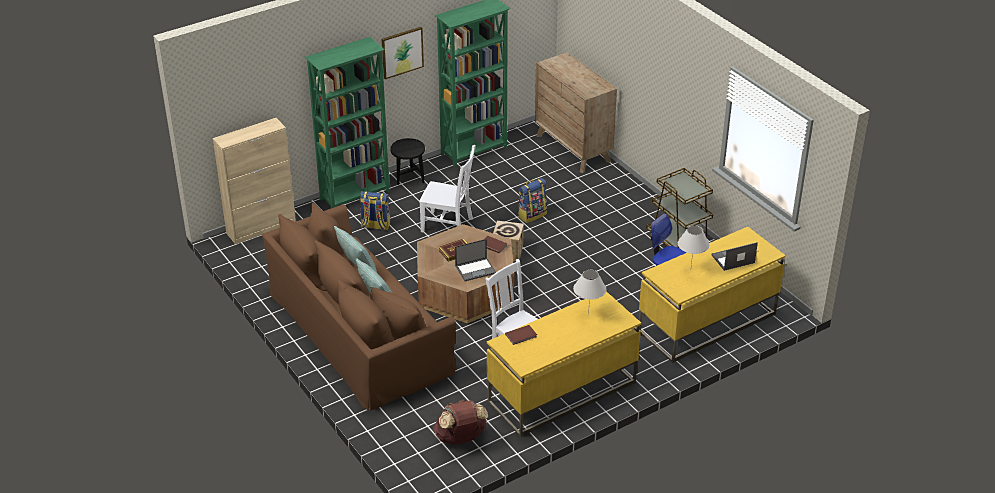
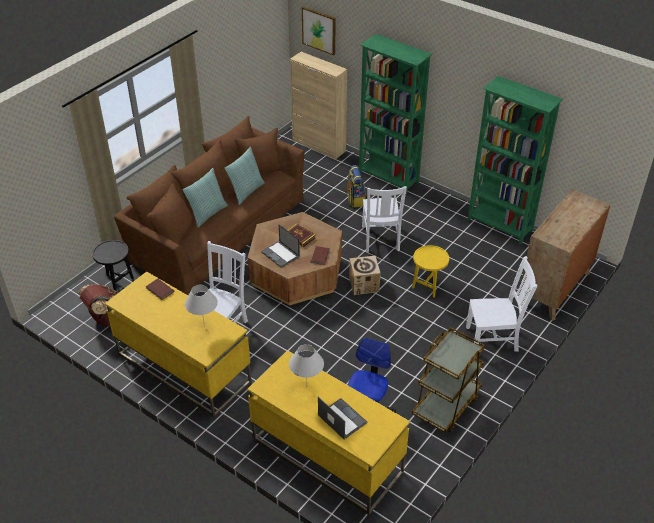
camera: 70 degrees right, 5 degrees up
(402, 52) = (462, 89): picture -> picture (319, 30)
(409, 180) = (429, 200): black side table -> black side table (117, 280)
(532, 215) = (428, 286): backpack -> yellow side table
(616, 198) = (494, 338): none -> white chair

